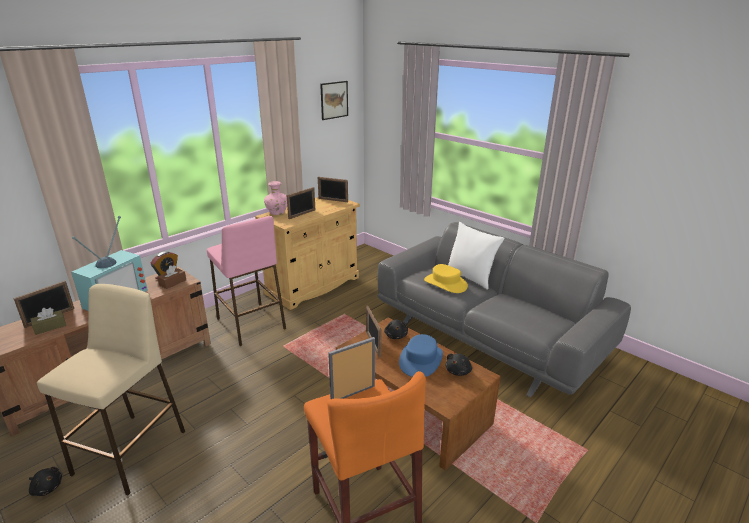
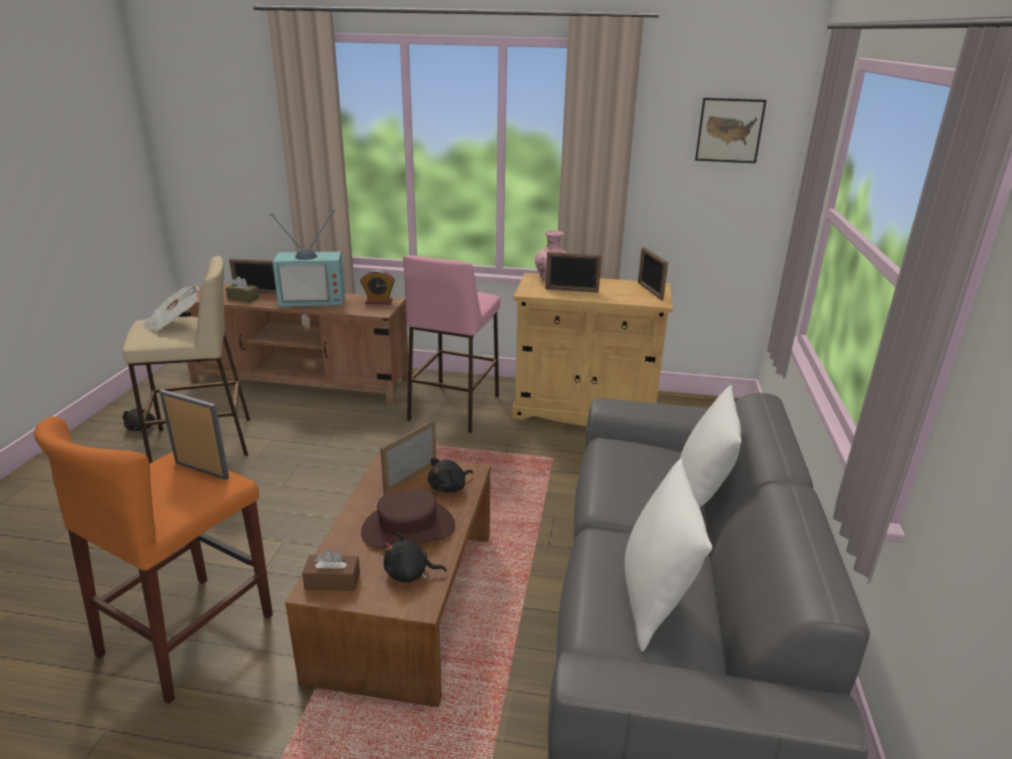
camera: 55 degrees right, 0 degrees up
(93, 359) = (173, 323): none -> newspaper
(173, 283) = (369, 308): brown tissue box -> brown tissue box (332, 581)
(421, 360) = (408, 529): blue hat -> brown hat
(445, 283) = (629, 475): yellow hat -> none
(532, 313) = (655, 601): none -> white pillow

